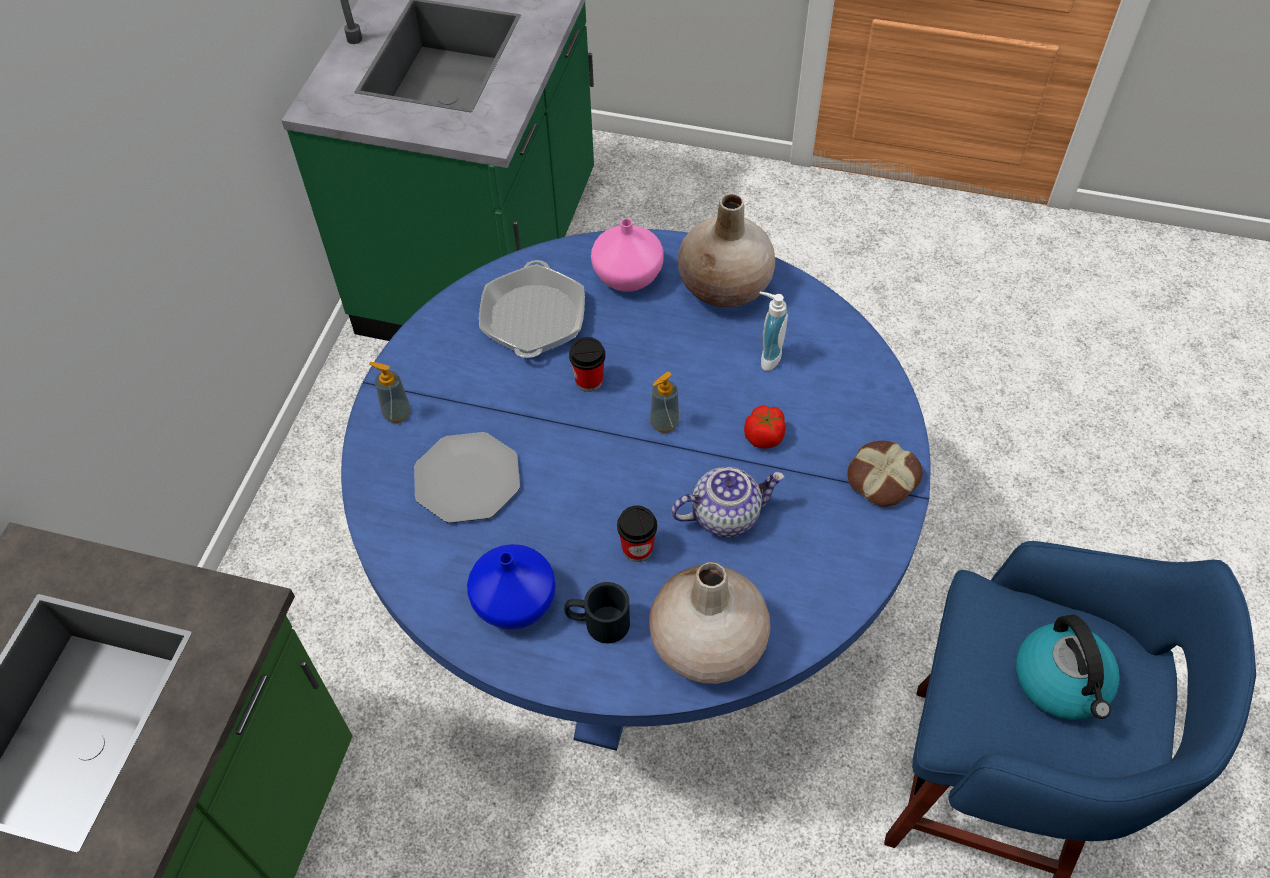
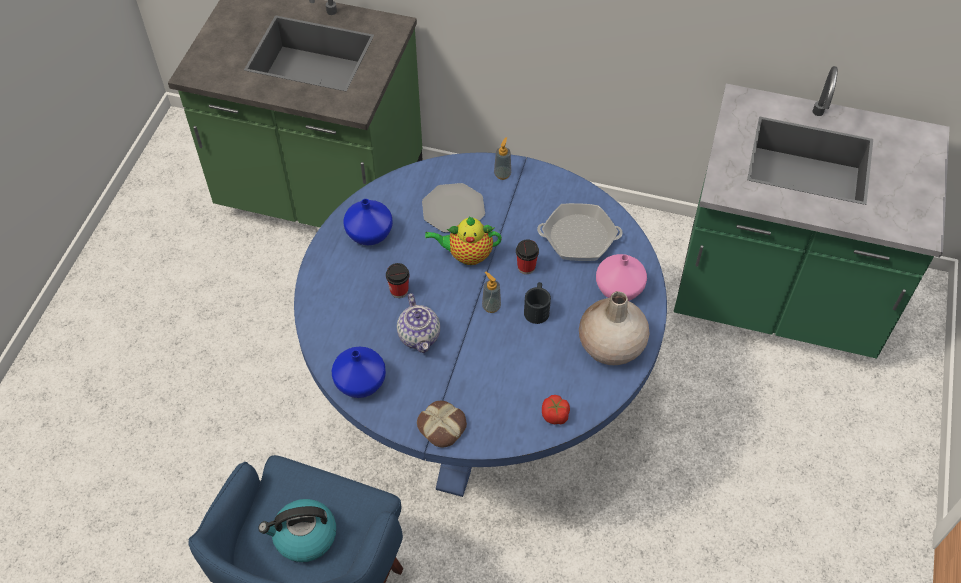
camera: 90 degrees right, 0 degrees up
(564, 457) = (467, 255): none -> teapot
(597, 622) = (352, 271): black mug -> black mug (537, 308)
(706, 644) = (333, 322): beige vase -> none
(764, 436) = (479, 361): tomato -> tomato (555, 415)
(767, 356) = (547, 367): soap dispenser -> none
(822, 593) = (359, 383): none -> blue vase

